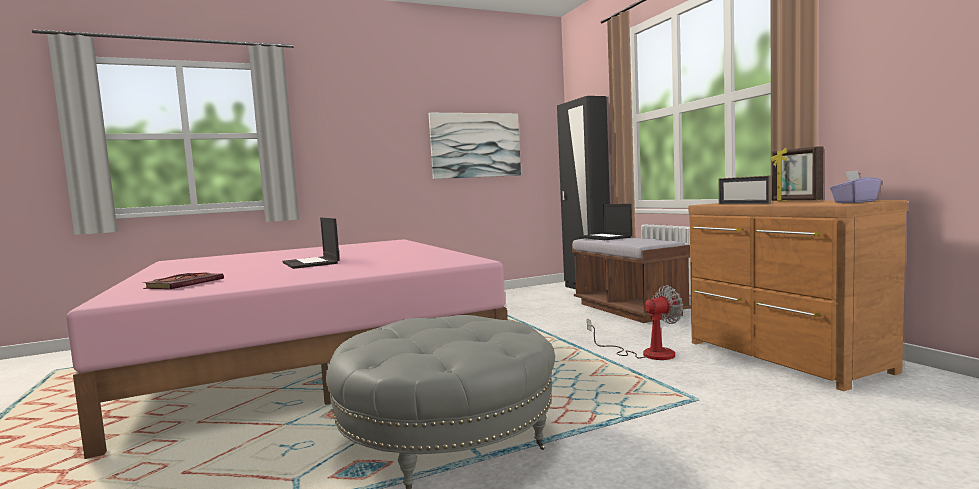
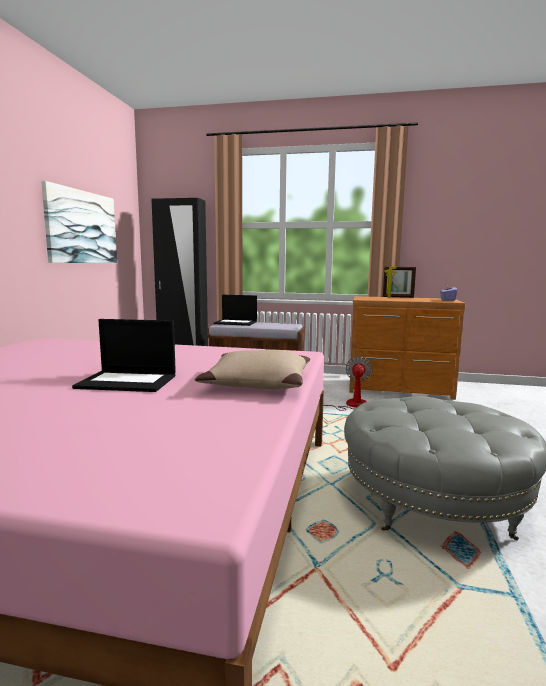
camera: 55 degrees left, 5 degrees up
(185, 284) = (130, 447): book -> none
(343, 272) = (257, 383): none -> beige pillow
(743, 204) = (391, 300): picture frame -> none

